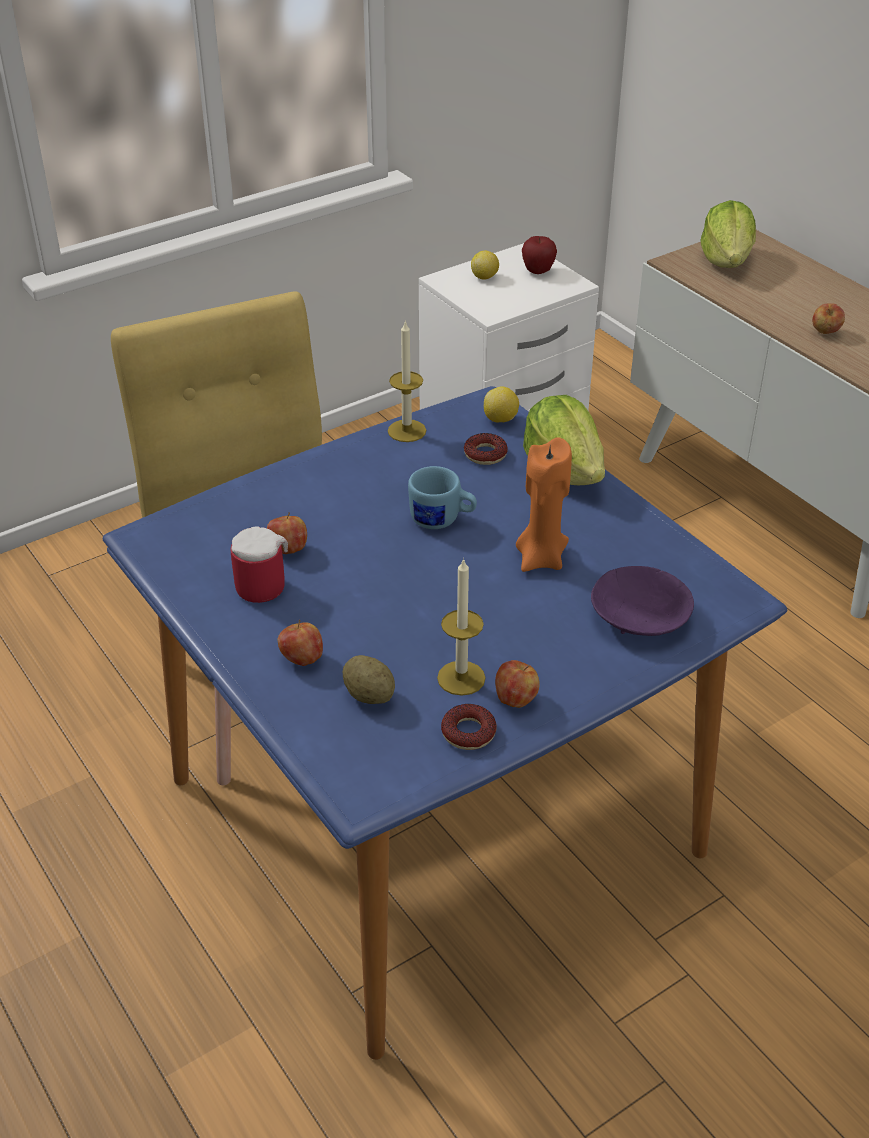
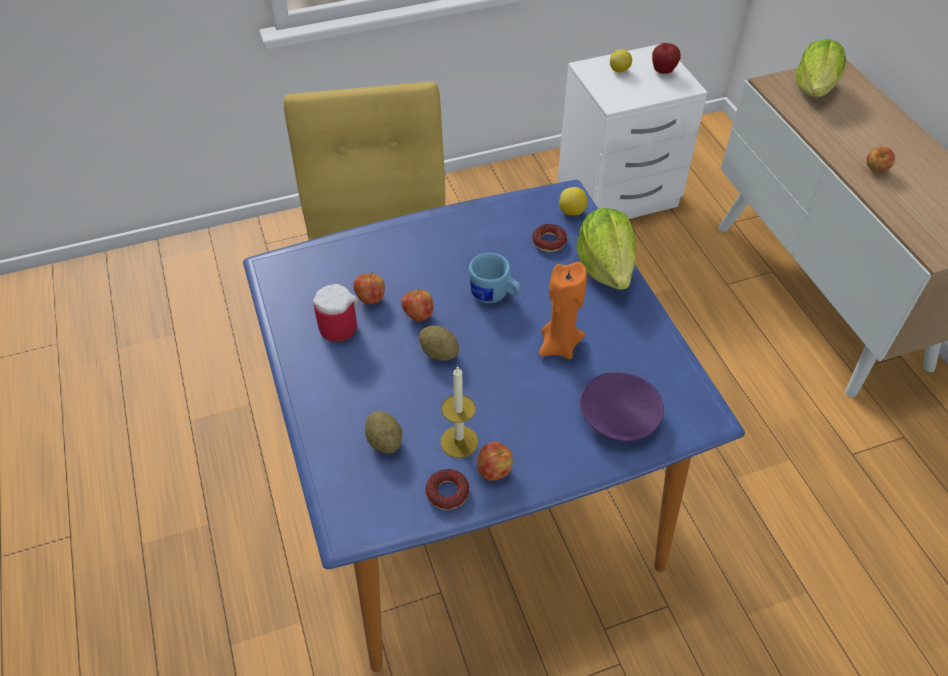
camera: 15 degrees right, 10 degrees up
(302, 659) = (346, 398): apple -> apple (418, 315)
(398, 591) = (439, 353): none -> potato
(407, 431) = (496, 209): candle -> none

